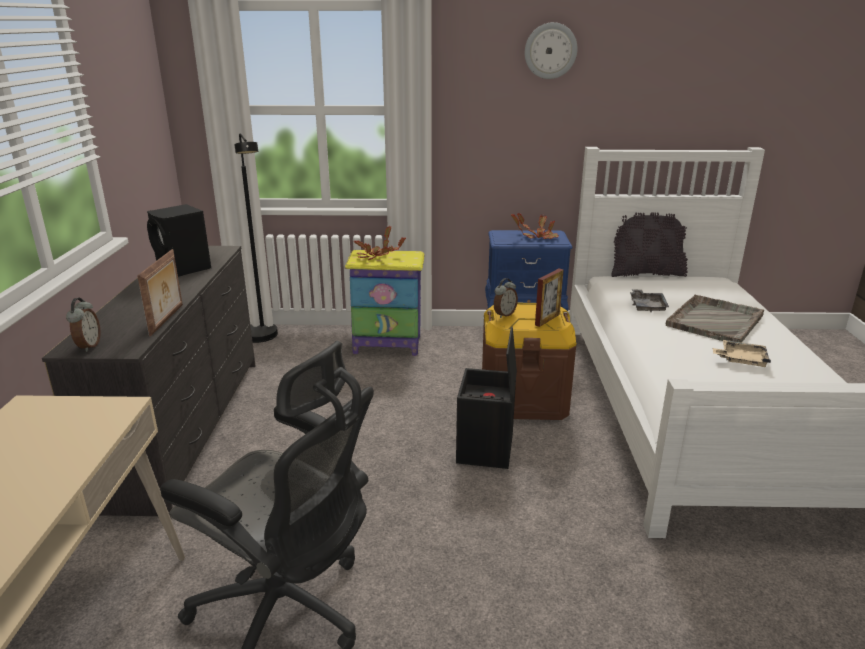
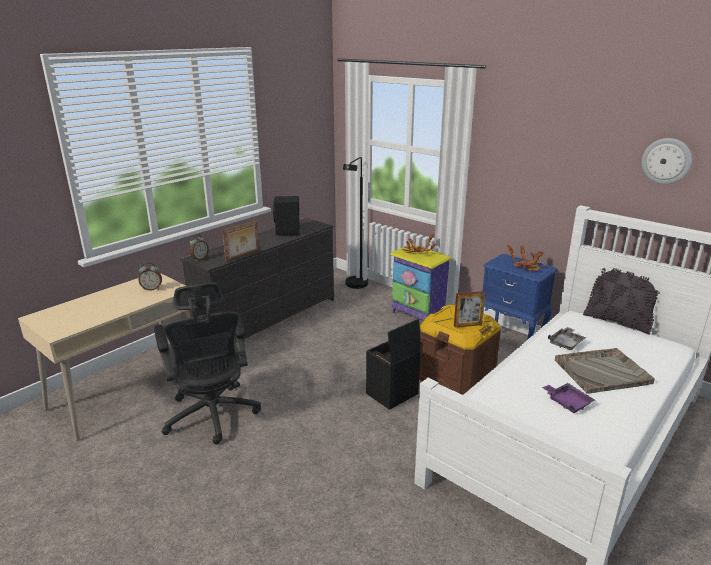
camera: 40 degrees right, 0 degrees up
(504, 314) = (446, 312): alarm clock -> alarm clock (152, 289)
(550, 51) = (562, 126): wall clock -> wall clock (666, 161)
(741, 360) = (567, 402): beige tray -> purple tray

